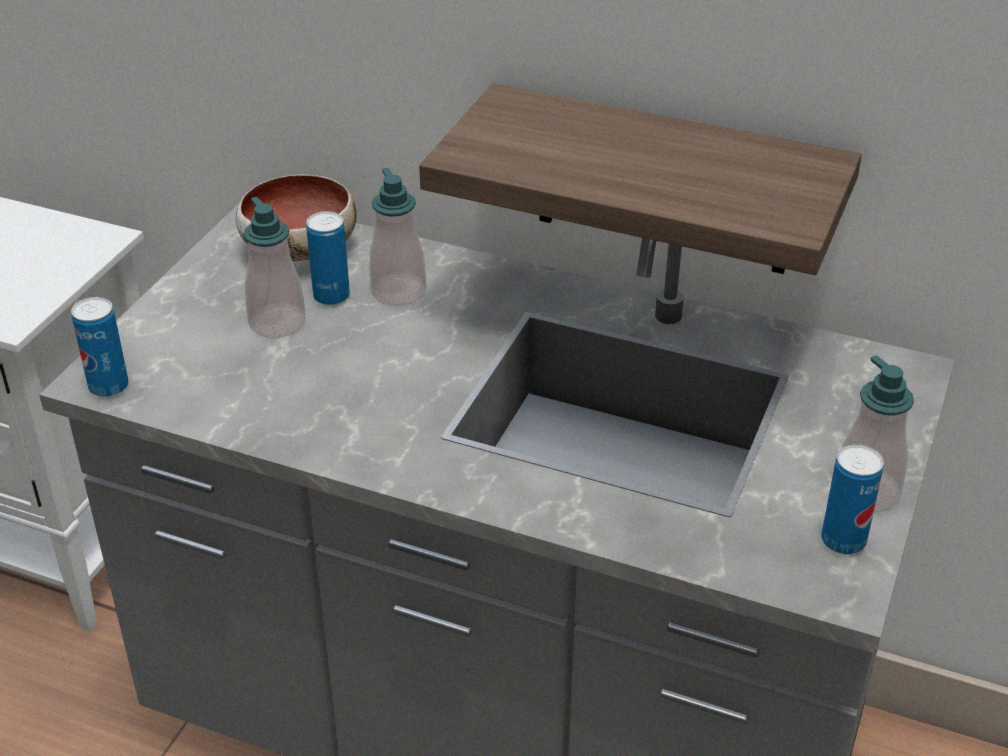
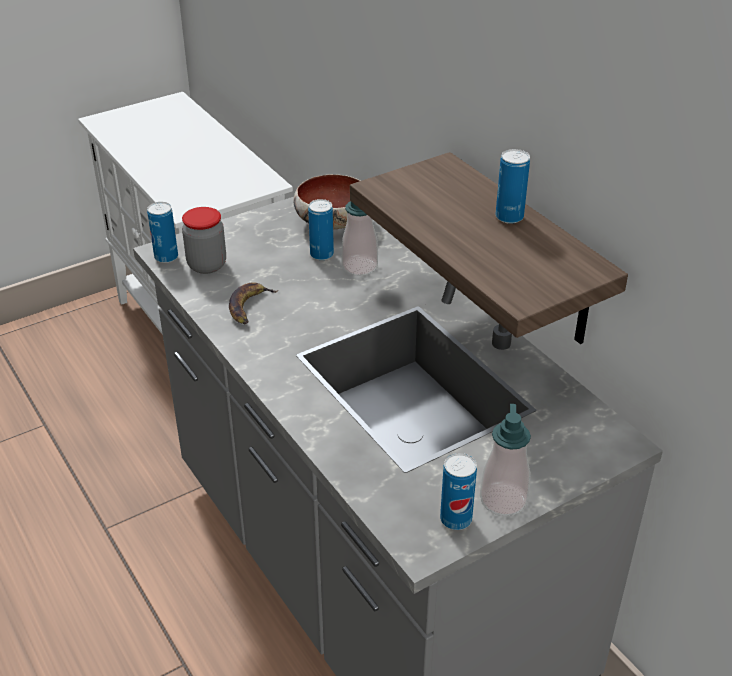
camera: 35 degrees right, 0 degrees up
(184, 373) = (207, 265): none -> jar
(277, 323) = (279, 258): soap dispenser -> none
(309, 403) = (249, 307): none -> banana
(661, 136) = (509, 217): none -> can

